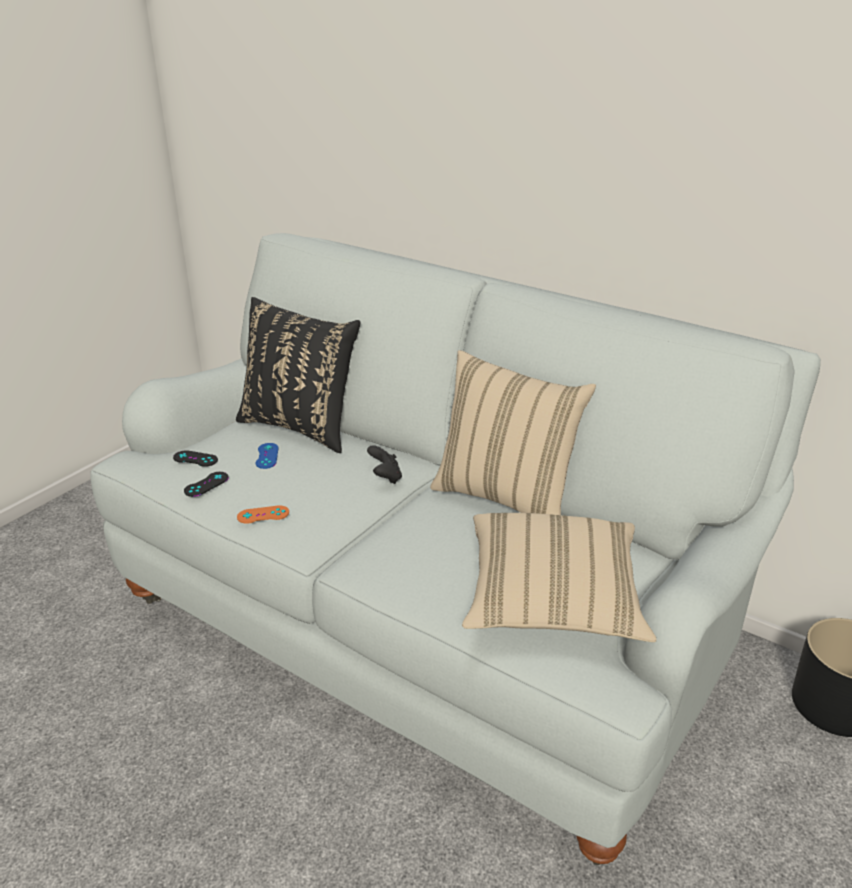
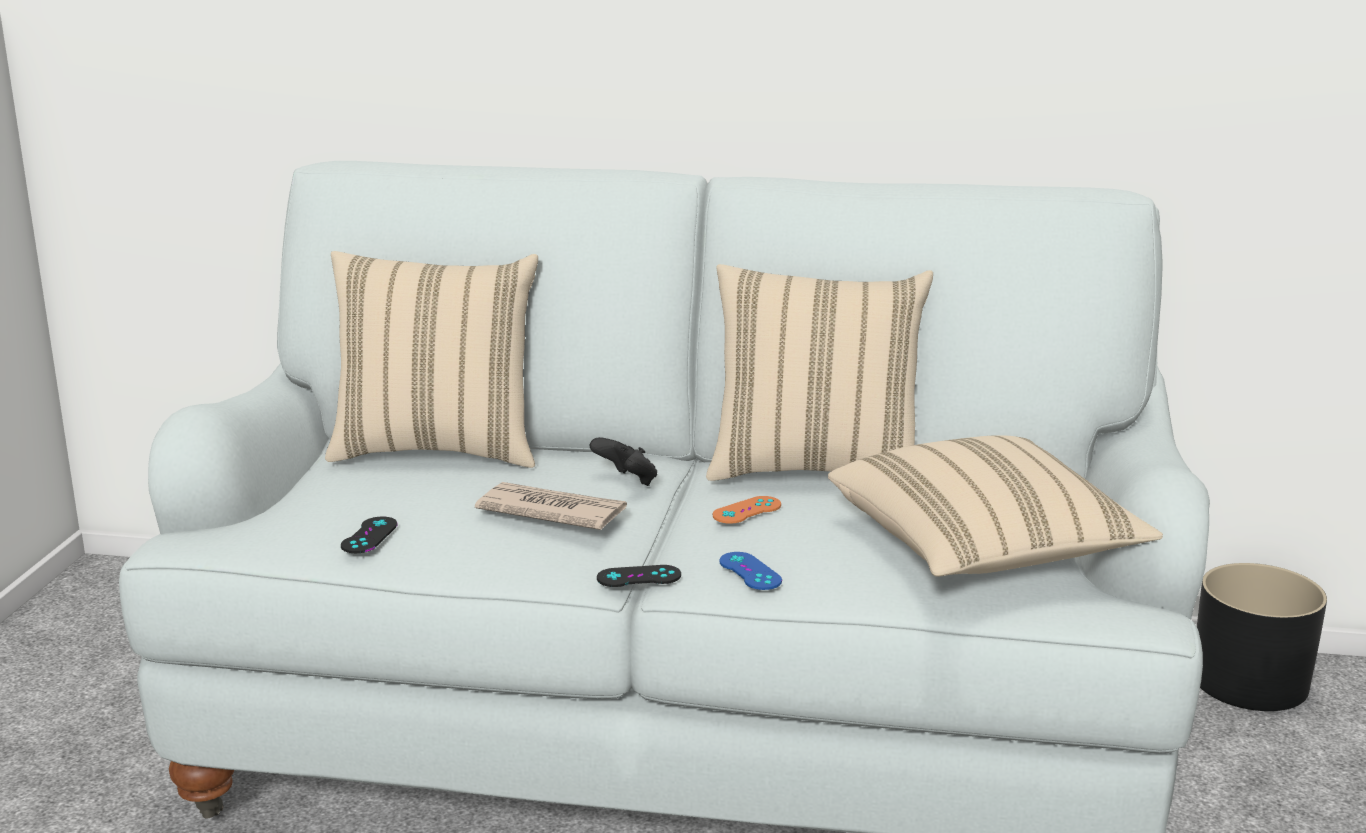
camera: 25 degrees left, 10 degrees down
(195, 459) = (314, 512): black game controller -> black game controller (639, 577)
(263, 515) = (497, 552): orange game controller -> orange game controller (747, 510)
(267, 456) = (428, 488): blue game controller -> blue game controller (750, 571)
(301, 426) = (438, 450): black pillow -> beige pillow
(316, 492) = (551, 512): none -> newspaper

